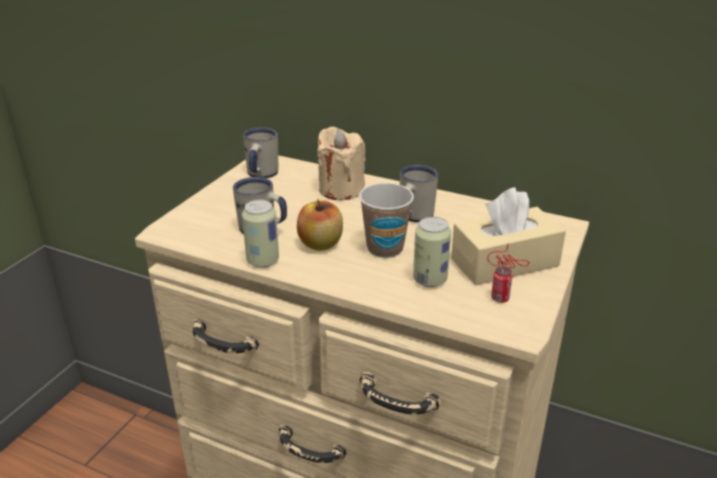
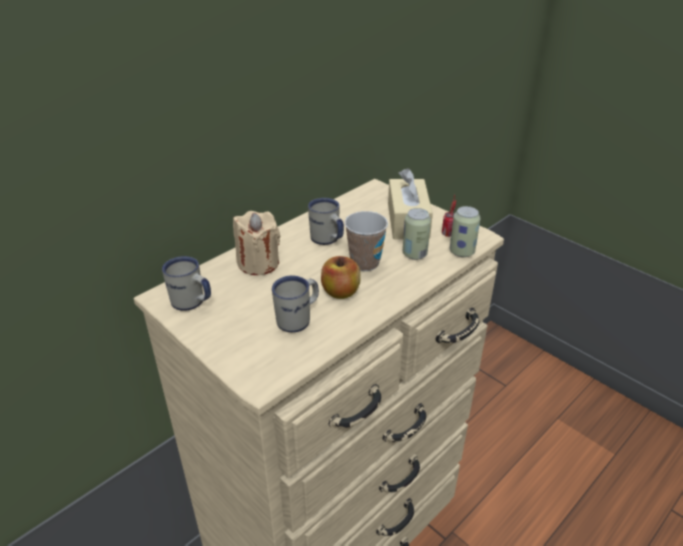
camera: 70 degrees left, 5 degrees up
(263, 260) = (349, 327): can -> can (462, 252)

